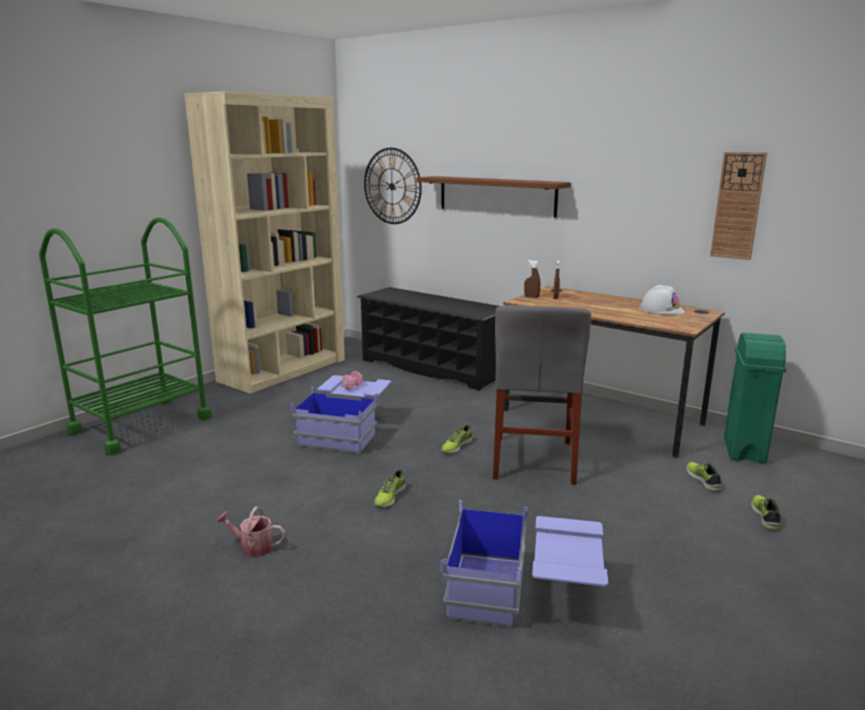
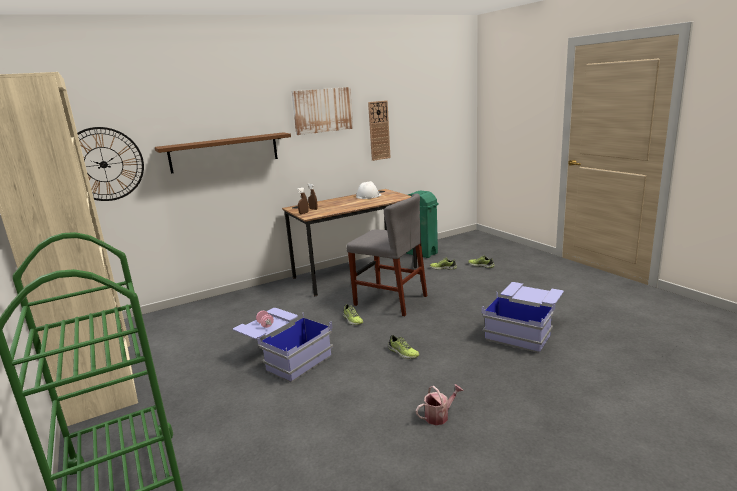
camera: 65 degrees left, 0 degrees up
(253, 547) = (439, 416): watering can -> watering can turned 150 degrees counterclockwise
(432, 368) = (209, 307): black shoe rack -> none
(636, 157) = (322, 110): none -> picture

